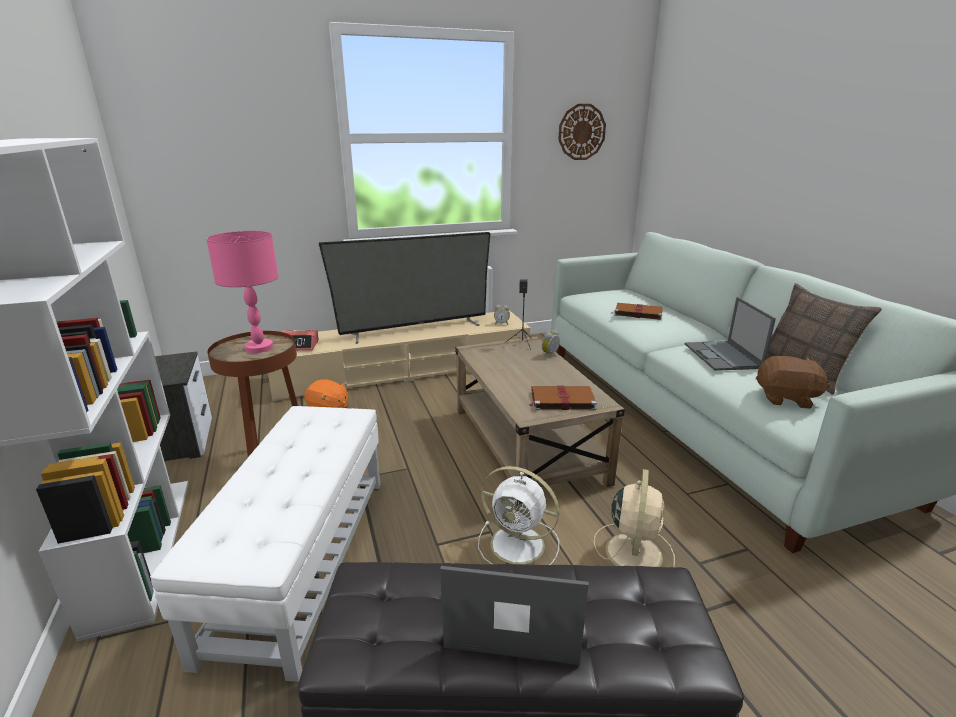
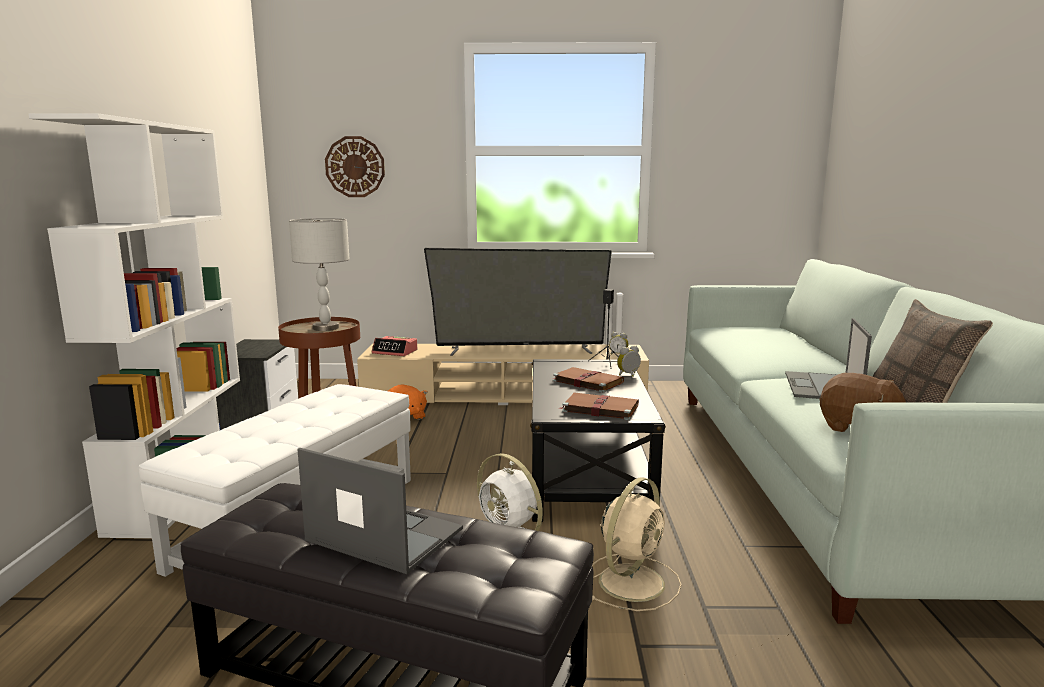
camera: 20 degrees right, 10 degrees down
(259, 347) = (326, 328): pink table lamp -> grey table lamp
(527, 445) = (586, 474): beige coffee table -> black coffee table
(581, 132) = (740, 146): wall clock -> wall clock (355, 167)
(637, 313) = (760, 344): brown book -> brown book (586, 381)

